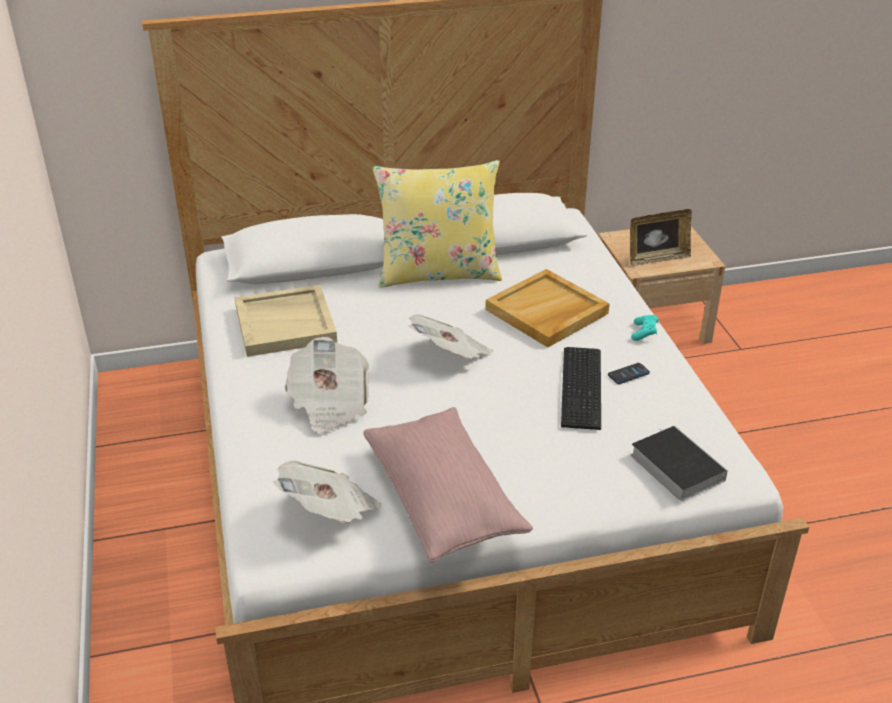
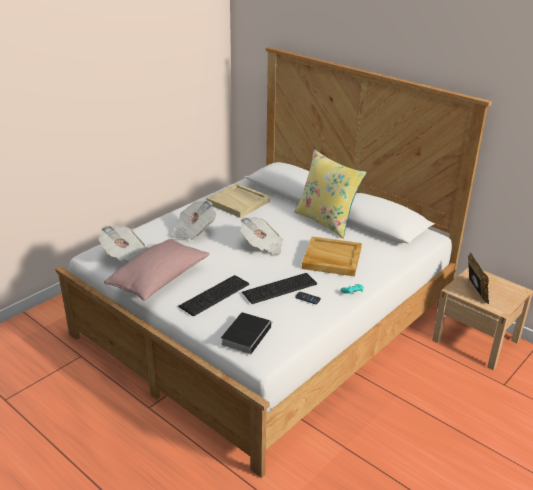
camera: 55 degrees right, 5 degrees down
(545, 455) = (216, 295): none -> keyboard
(657, 258) = (474, 292): picture frame -> picture frame turned 135 degrees counterclockwise

